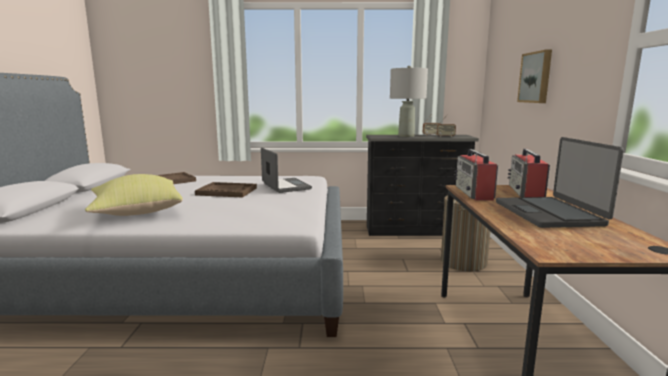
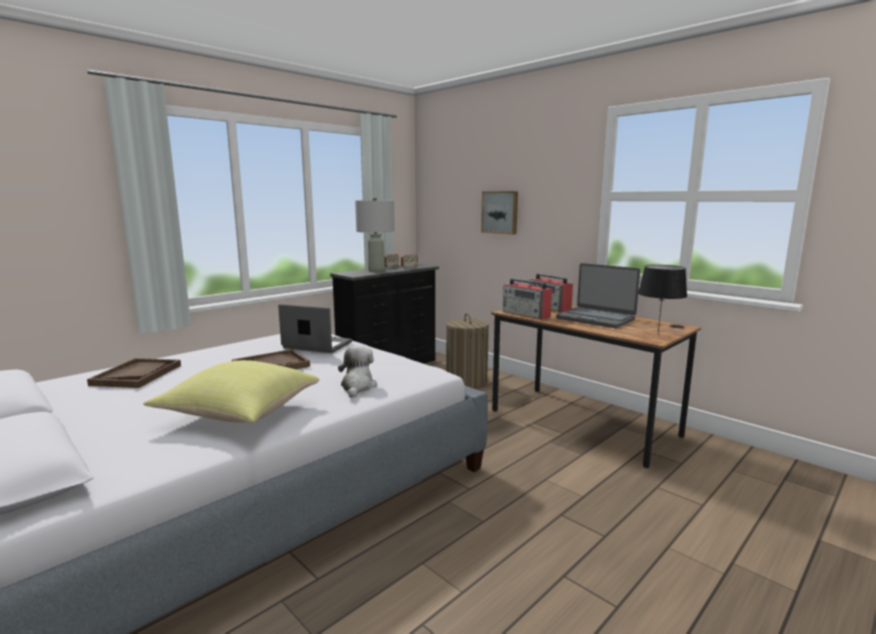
camera: 45 degrees left, 0 degrees up
(226, 217) = (357, 387): none -> plush toy
(585, 249) = (658, 334): none -> black table lamp

